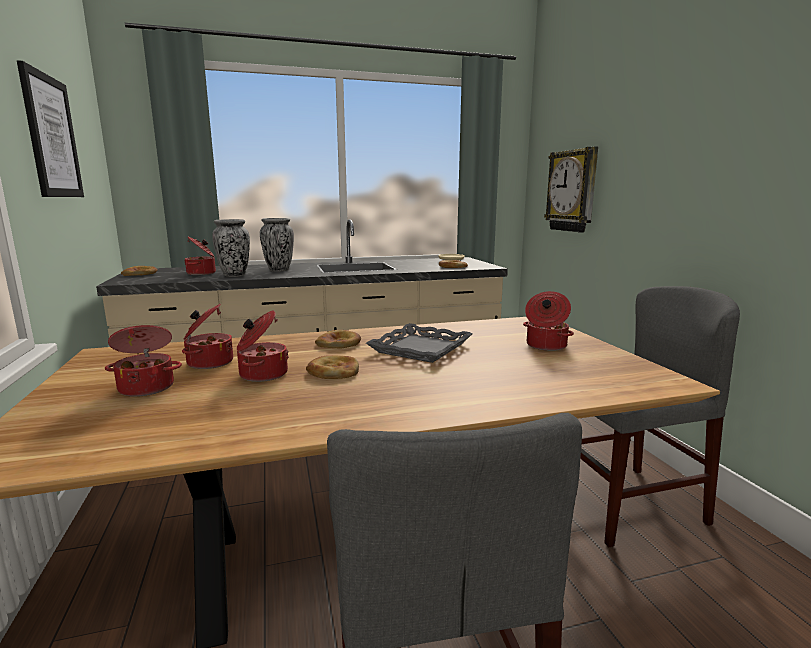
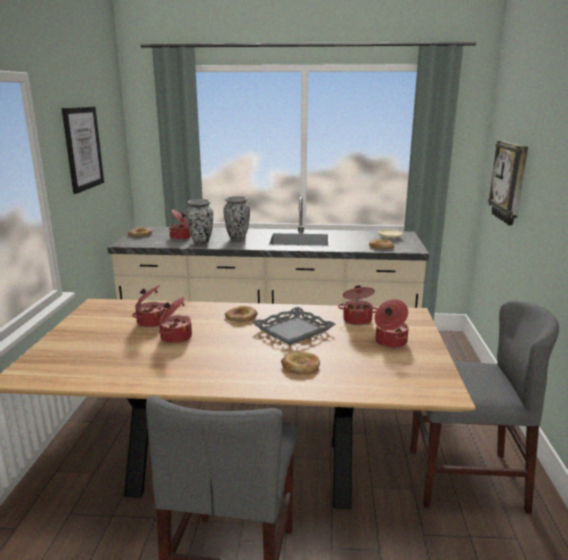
camera: 20 degrees right, 5 degrees up
(147, 387) = (108, 337): cooking pot -> cooking pot (357, 319)
(333, 371) = (219, 342): bread -> bread (300, 365)

